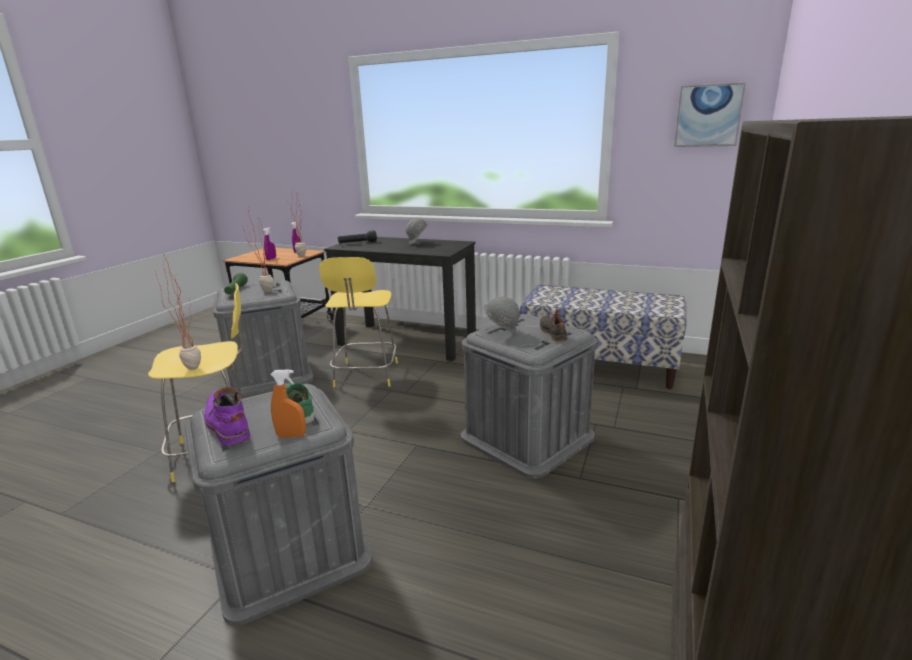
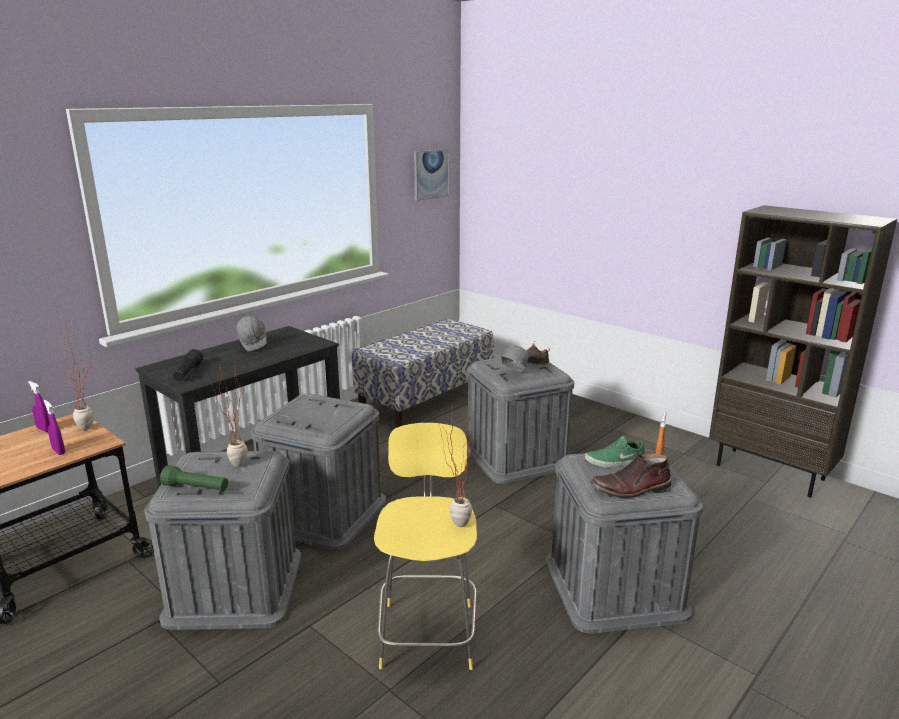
camera: 70 degrees left, 0 degrees up
(227, 424) = (631, 489): purple boot -> brown boot
(366, 375) = (323, 513): yellow stool -> grey storage box

